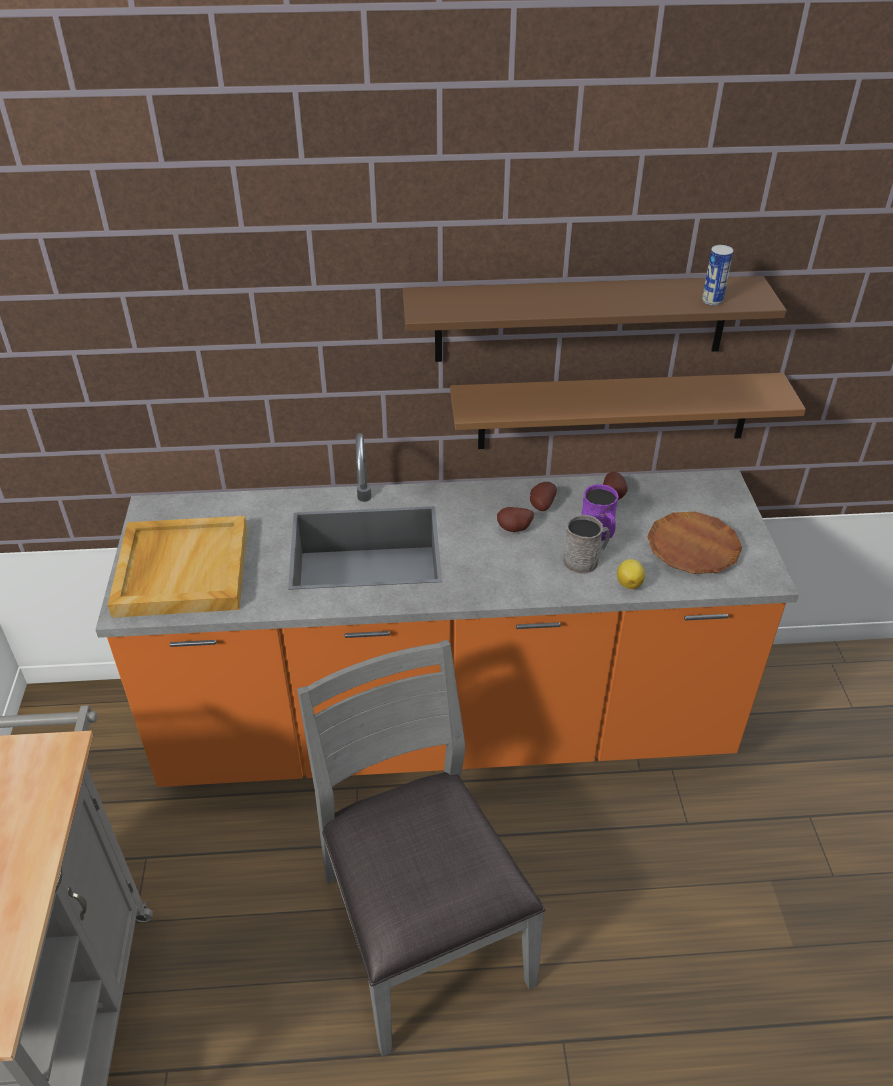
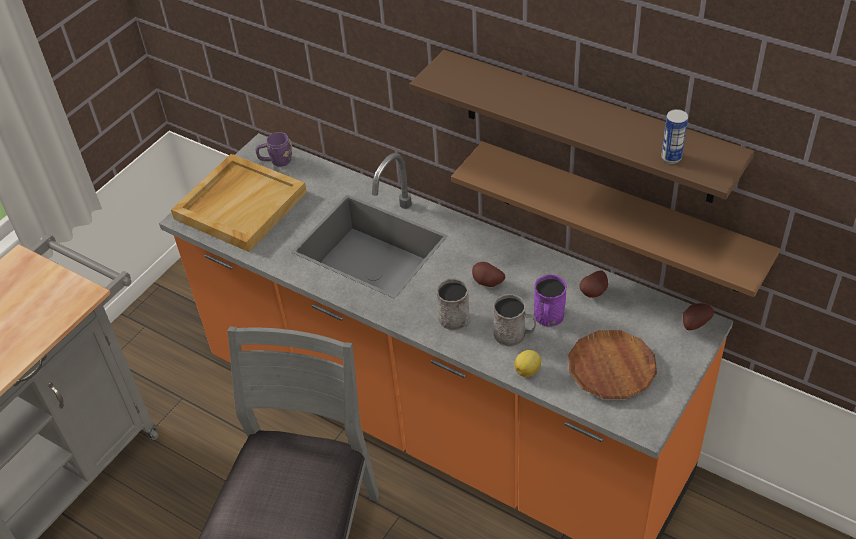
camera: 40 degrees right, 5 degrees up
(182, 513) = (276, 161): none -> purple mug
(522, 573) = (457, 321): none -> grey mug
(540, 505) = (527, 273): potato -> potato (694, 323)

